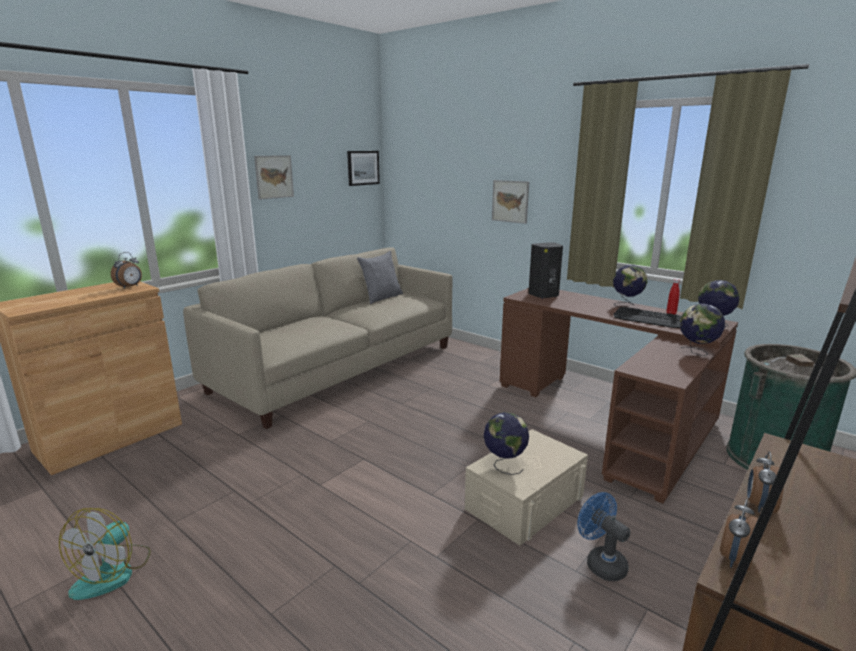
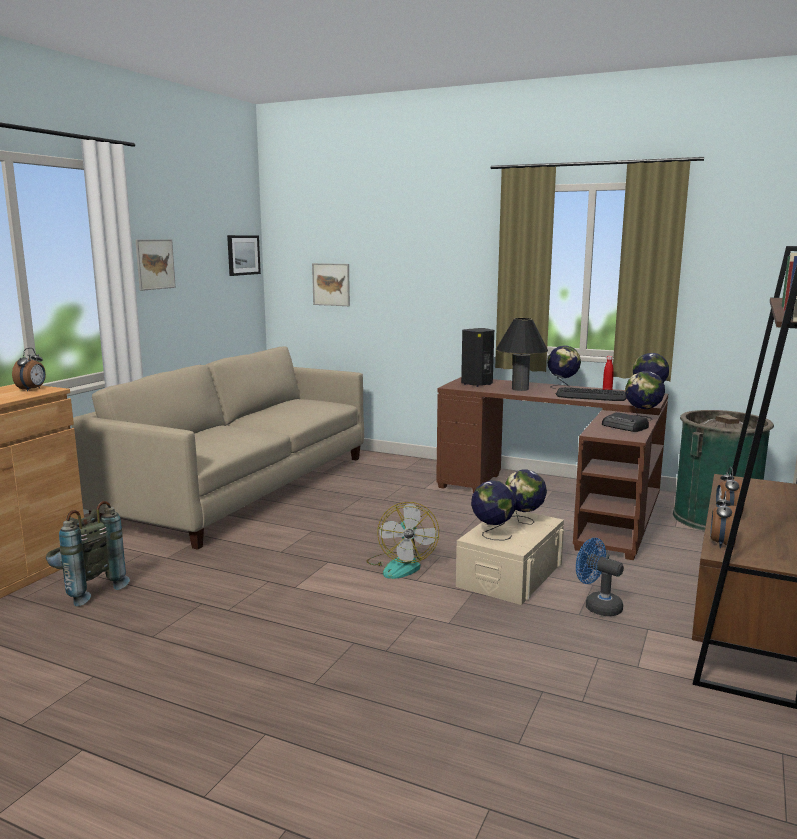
camera: 15 degrees left, 5 degrees down
(113, 572) = (117, 681): fan -> fan (401, 565)
(157, 460) = (85, 590): none -> grey backpack
(381, 297) = (283, 403): grey pillow -> none
(510, 201) = (425, 288): picture -> picture (331, 284)
(544, 451) = (523, 521): none -> globe
(582, 304) = (520, 389): none -> black table lamp
(671, 363) = (625, 427): none -> radio

